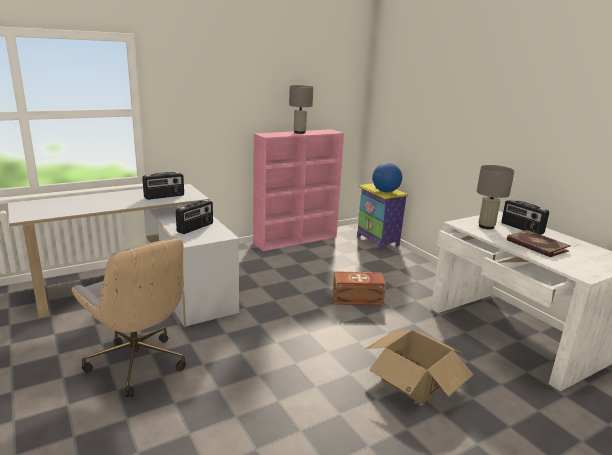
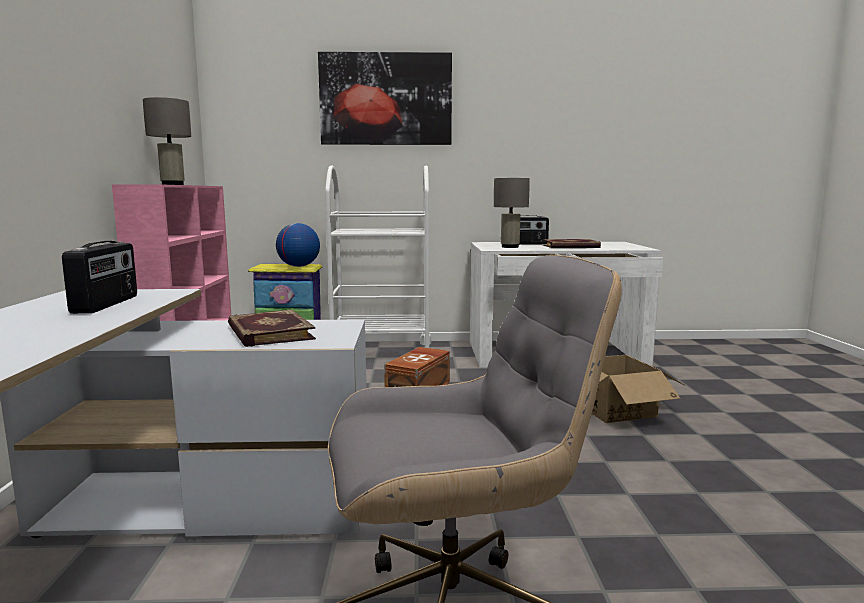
camera: 60 degrees left, 10 degrees down
(195, 228) = (268, 332): radio -> book
(409, 268) = (382, 352): none -> white cart
(464, 79) = (386, 99): none -> picture

